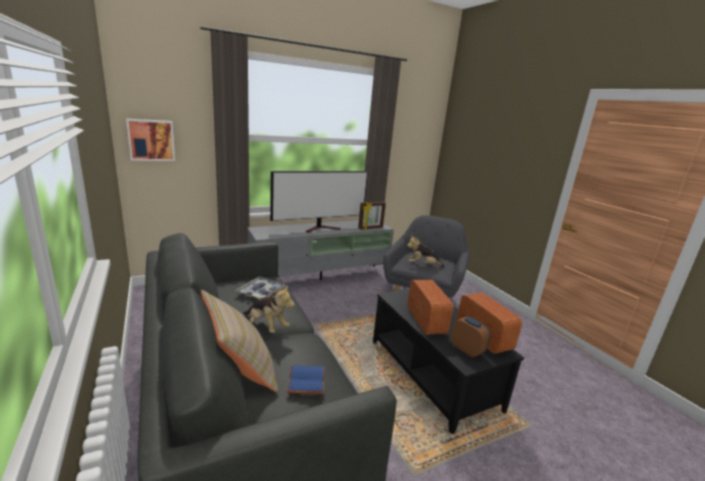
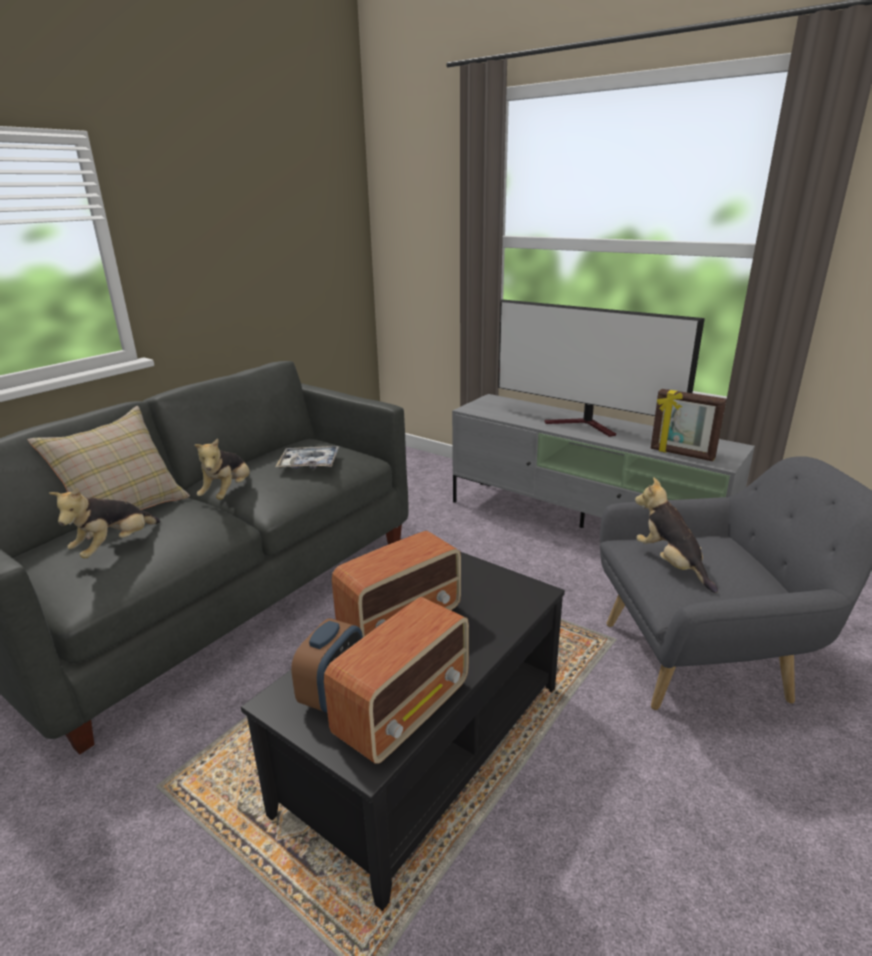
camera: 65 degrees right, 5 degrees up
(151, 140) = (403, 246): picture -> none
(305, 380) = (115, 547): blue book -> plush toy

